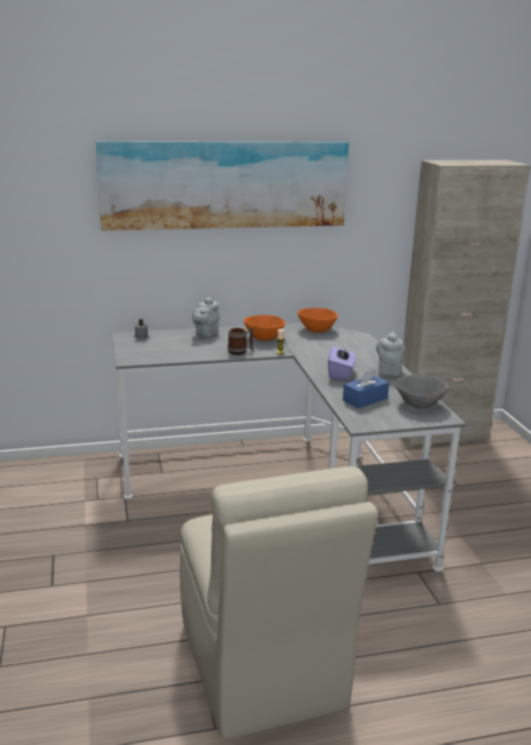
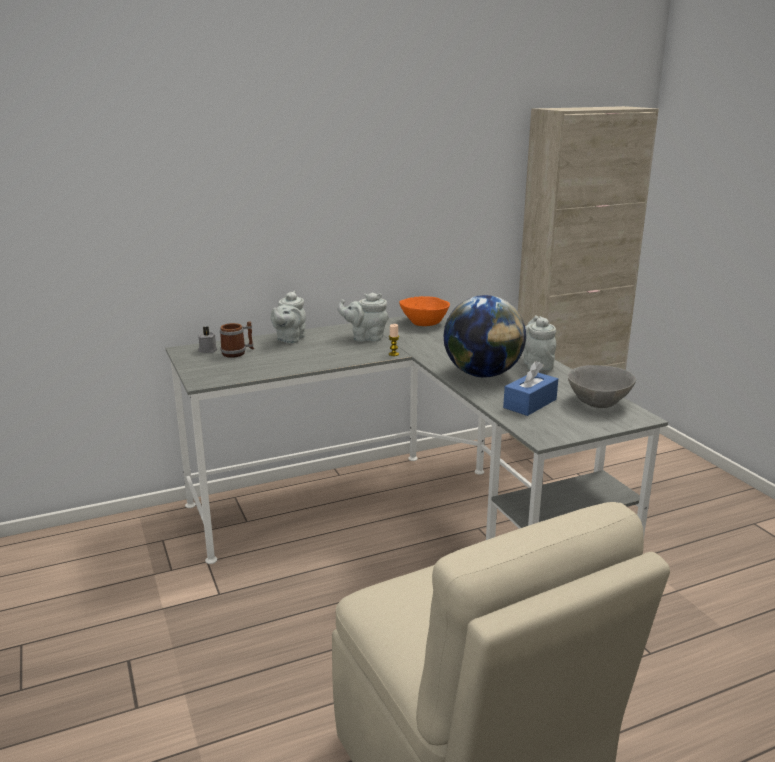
camera: 10 degrees left, 0 degrees up
(225, 184) = (300, 145): picture -> none
(240, 351) = (344, 357): mug -> mug (238, 353)
(264, 337) = (365, 338): orange bowl -> grey teapot
(341, 374) = (482, 374): purple tissue box -> globe

